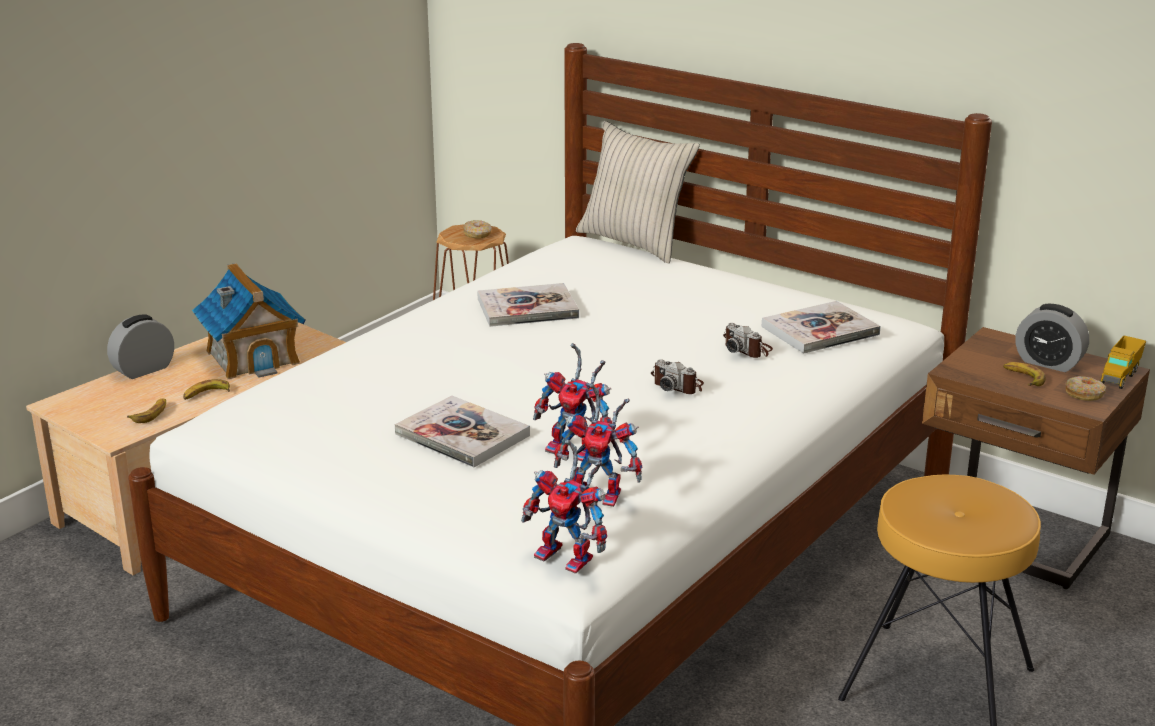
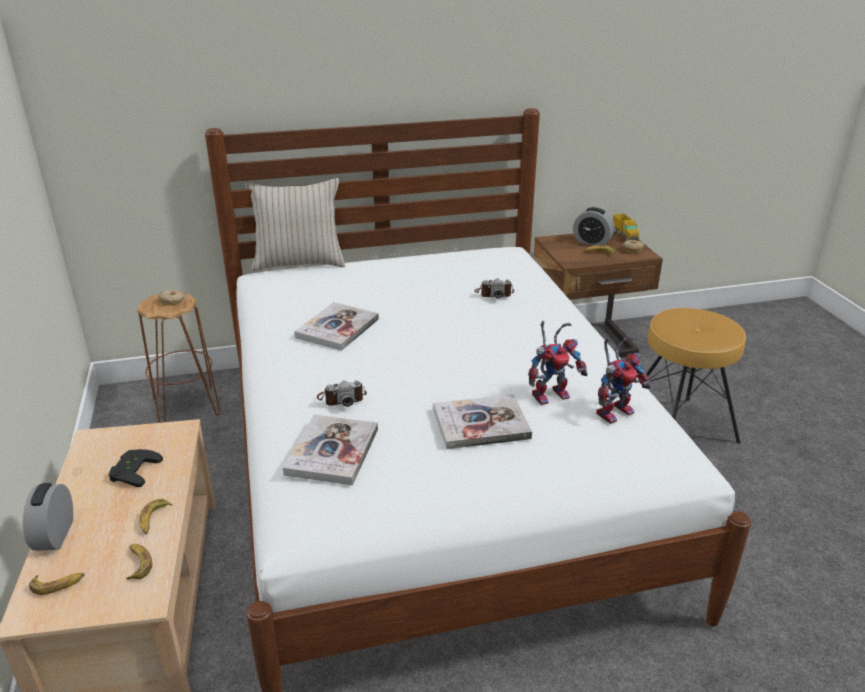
camera: 50 degrees left, 5 degrees up
(96, 398) = (58, 584): none -> banana
(253, 357) = (132, 470): toy house -> black game controller
(570, 558) = (679, 455): toy robot -> none
(678, 385) = (511, 329): camera -> camera (341, 398)
(820, 330) = (499, 268): book -> book (332, 451)
(1048, 363) = (592, 242): alarm clock -> alarm clock turned 45 degrees clockwise

